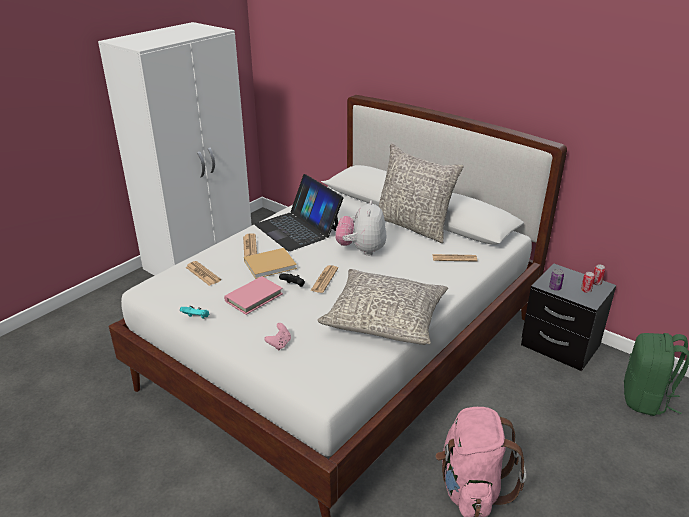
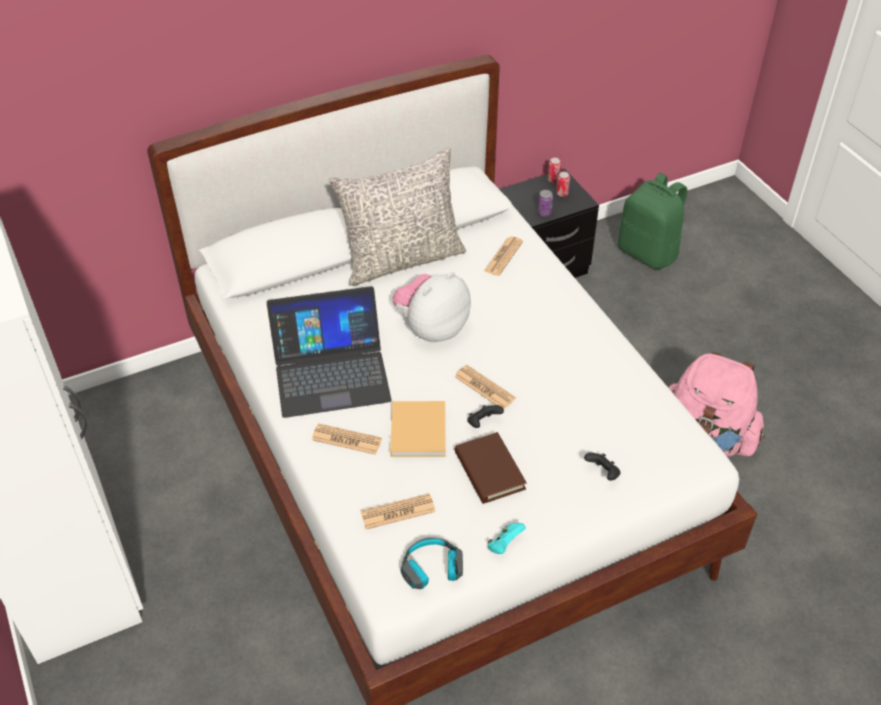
camera: 65 degrees left, 15 degrees up
(165, 296) = (432, 570): none -> headphones
(254, 297) = (489, 470): pink book -> brown book
(279, 344) = (603, 473): pink game controller -> black game controller
(361, 250) = (432, 329): plush toy -> plush toy turned 105 degrees clockwise
(385, 318) = (595, 363): grey pillow -> none

